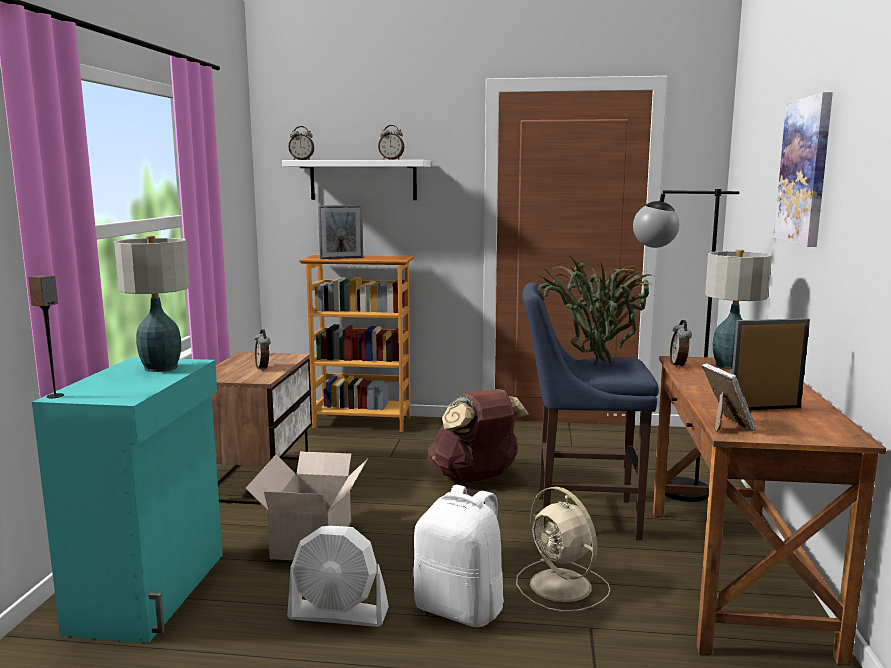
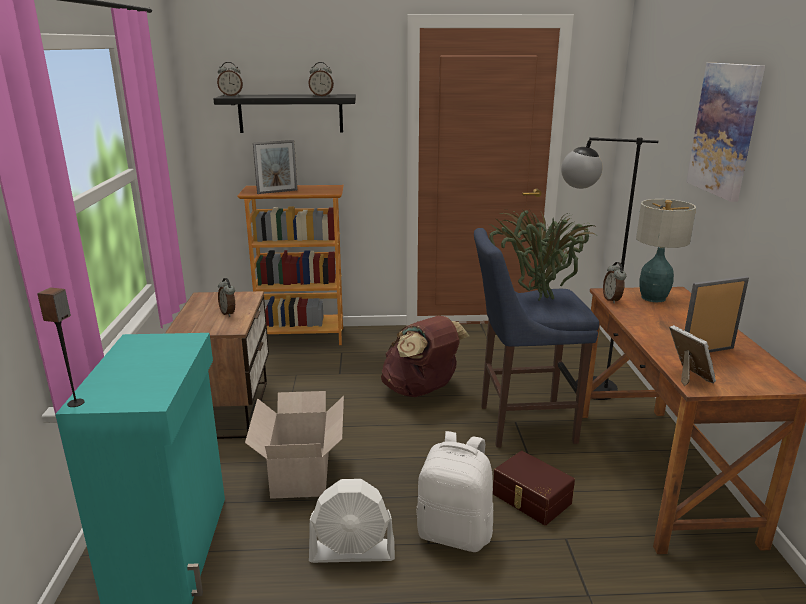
camera: 10 degrees left, 10 degrees up
(161, 367) = (162, 349): table lamp -> none
(363, 180) = (290, 113): white shelf -> black shelf
(562, 587) = (530, 499): beige fan -> brown storage box

